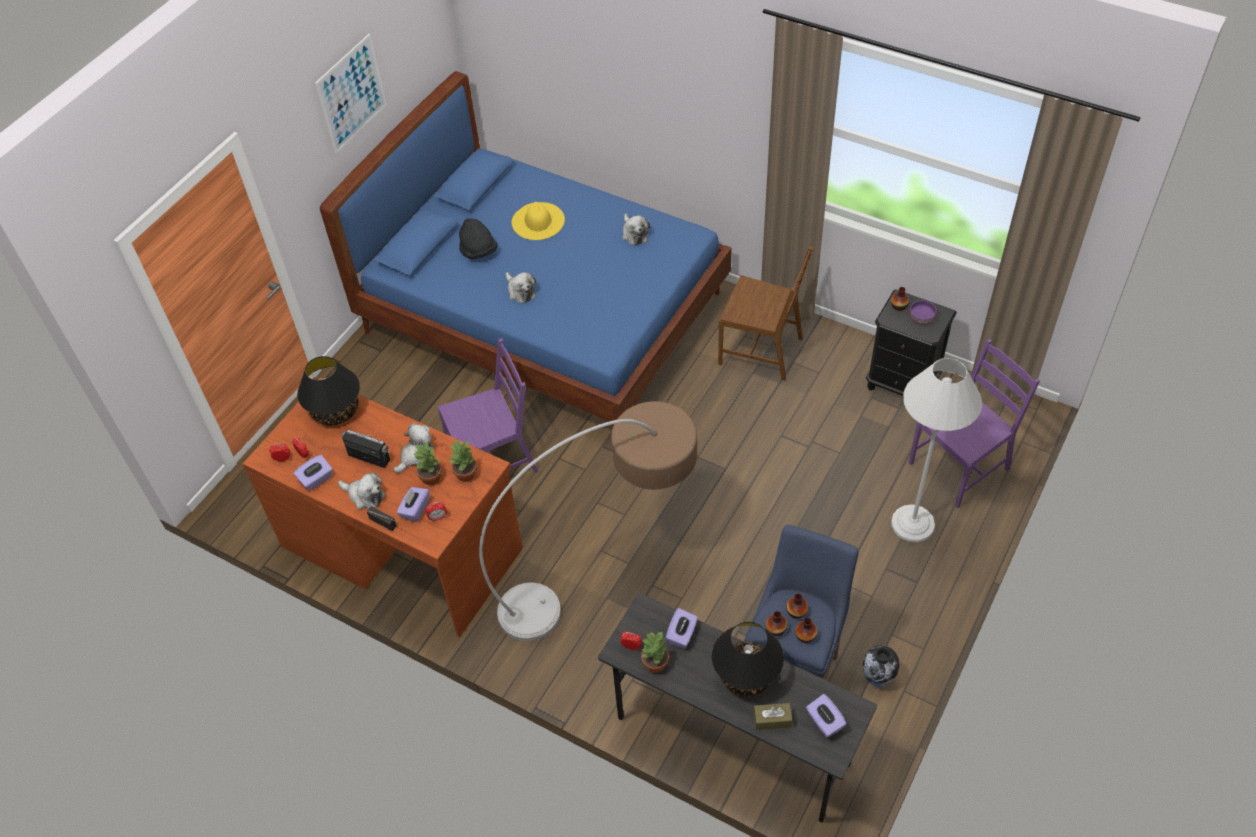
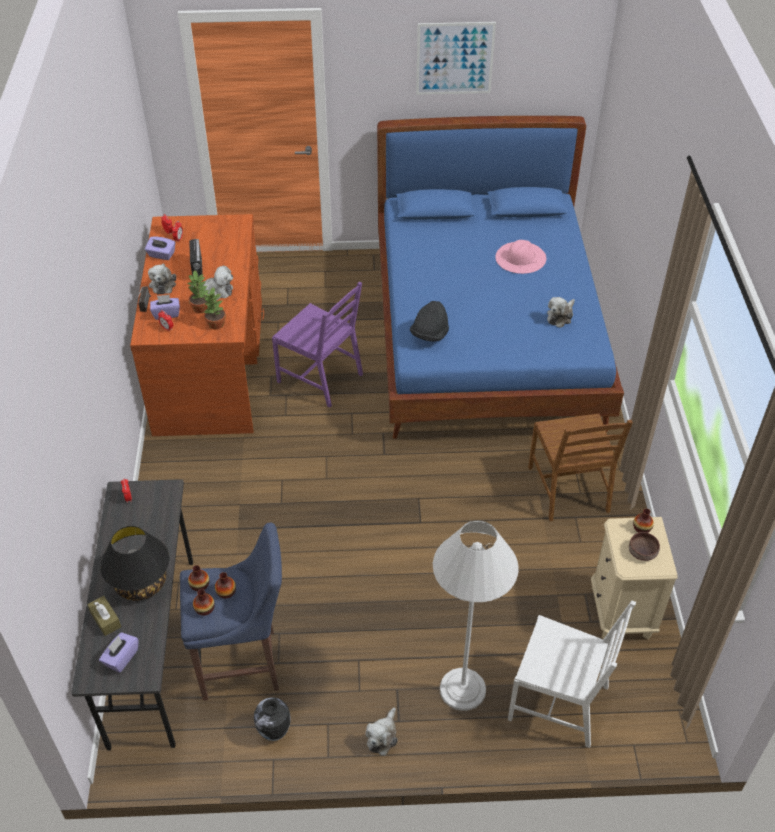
camera: 55 degrees right, 5 degrees down
(336, 411) = (227, 235): black table lamp -> none
(478, 251) = (459, 242): black hat -> black hat (429, 334)
(520, 291) = (438, 282): plush toy -> plush toy (382, 736)
(538, 221) = (520, 257): yellow hat -> pink hat
(606, 575) = (260, 494): floor lamp -> none
(655, 664) = (120, 520): potted plant -> none
(682, 635) = (157, 524): purple tissue box -> none
(902, 384) = (621, 612): black nightstand -> beige nightstand
(921, 318) = (641, 551): purple bowl -> brown bowl
(960, 466) = (560, 701): purple chair -> white chair

